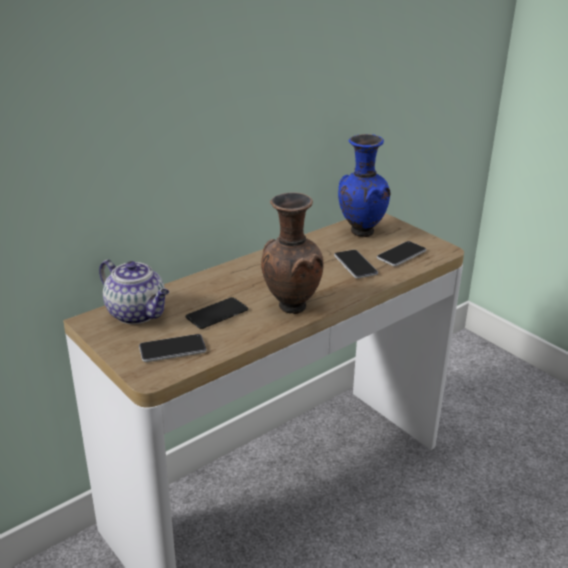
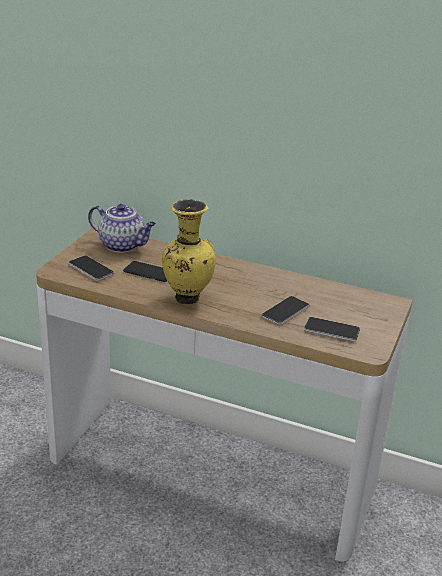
camera: 60 degrees right, 0 degrees up
(138, 314) = (123, 245): teapot -> teapot turned 75 degrees counterclockwise
(290, 307) = (186, 298): brown vase -> yellow vase
(360, 232) = (350, 301): blue vase -> none

